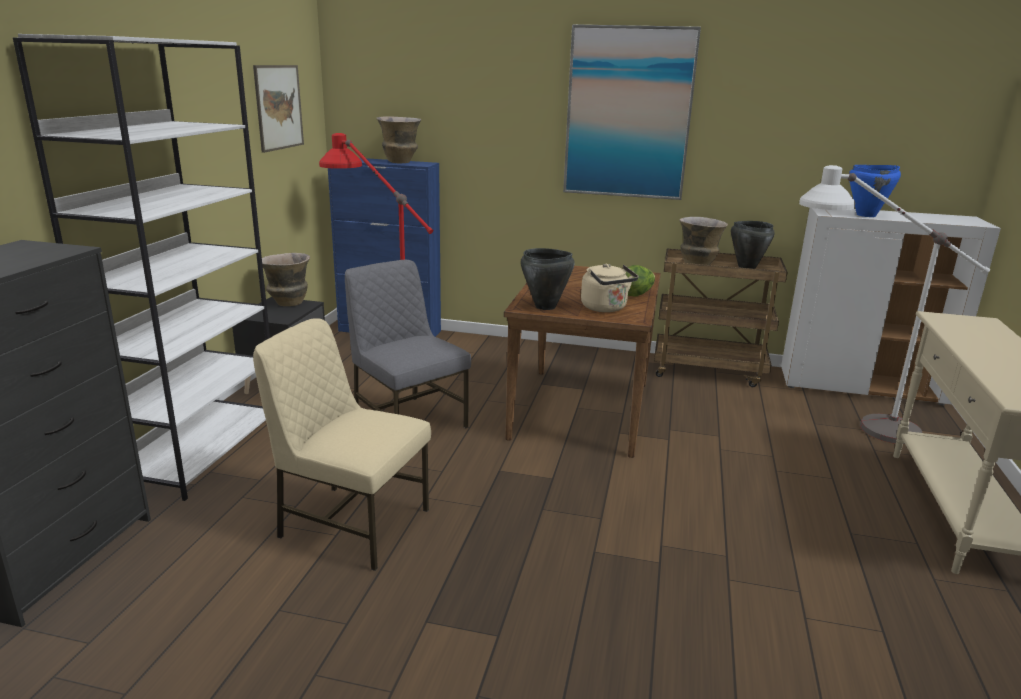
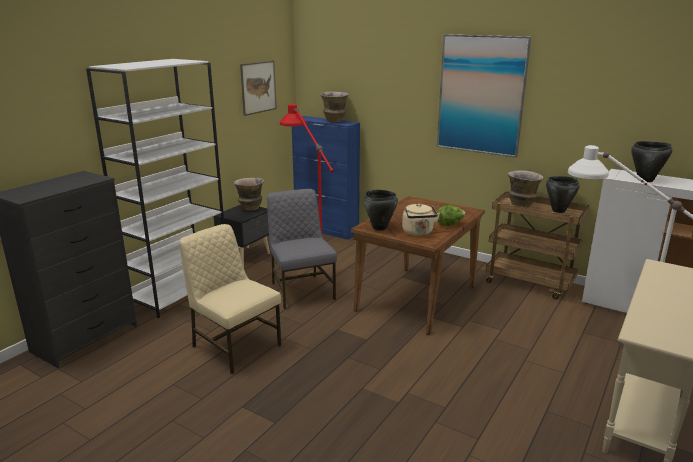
camera: 20 degrees right, 0 degrees up
(866, 215) = (645, 180): blue cooking pot -> black cooking pot

